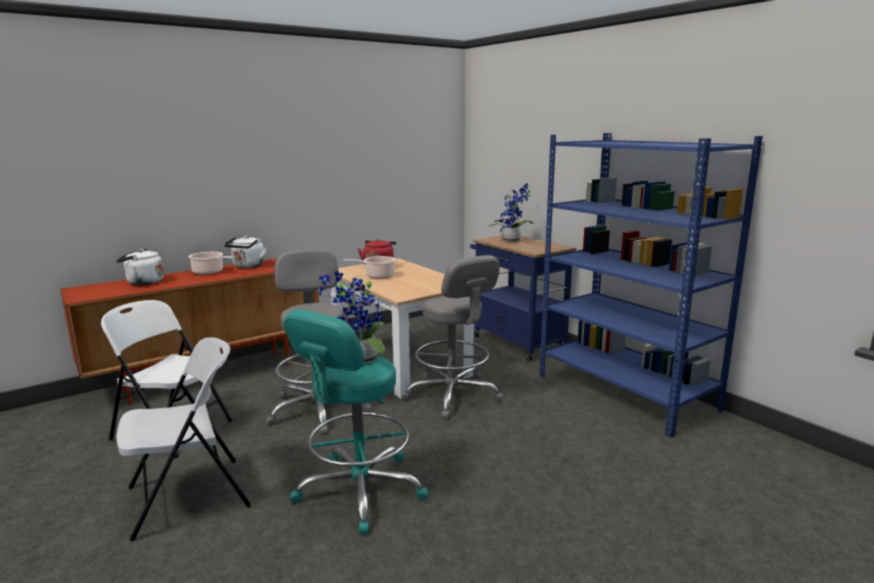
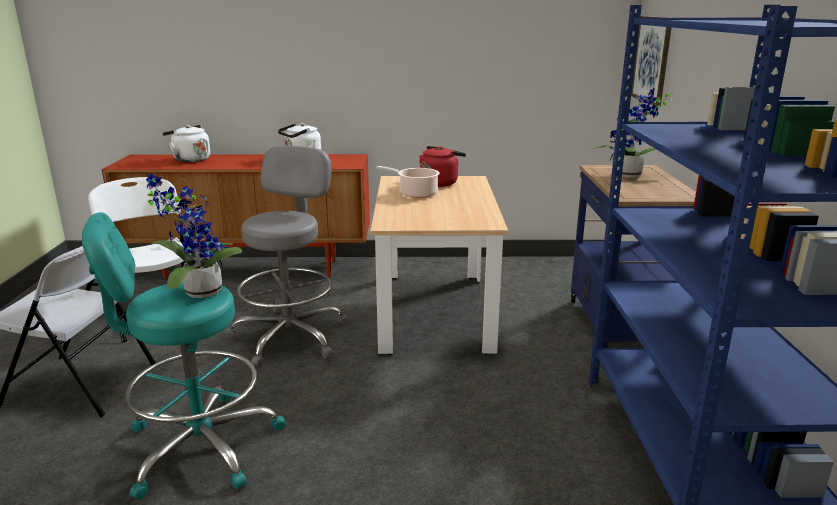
camera: 35 degrees right, 5 degrees up
(209, 272) = (258, 159): cooking pot -> none
(453, 396) = (440, 371): grey stool -> none
(487, 166) = (651, 59): none -> picture

